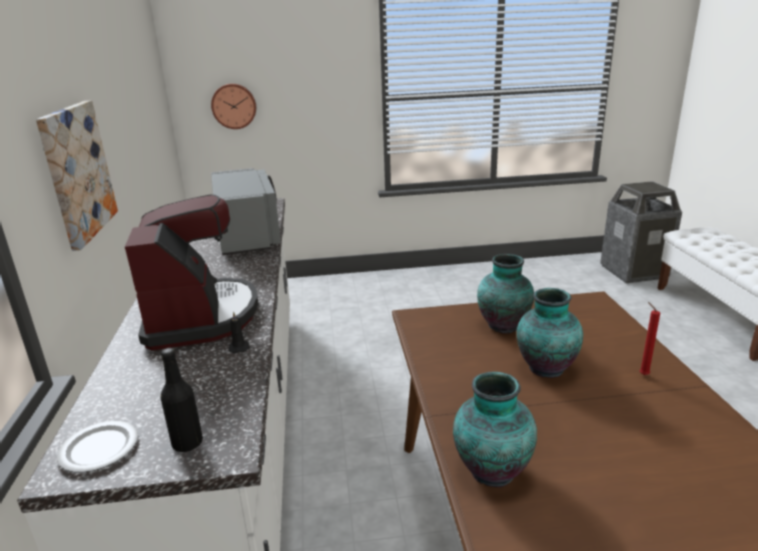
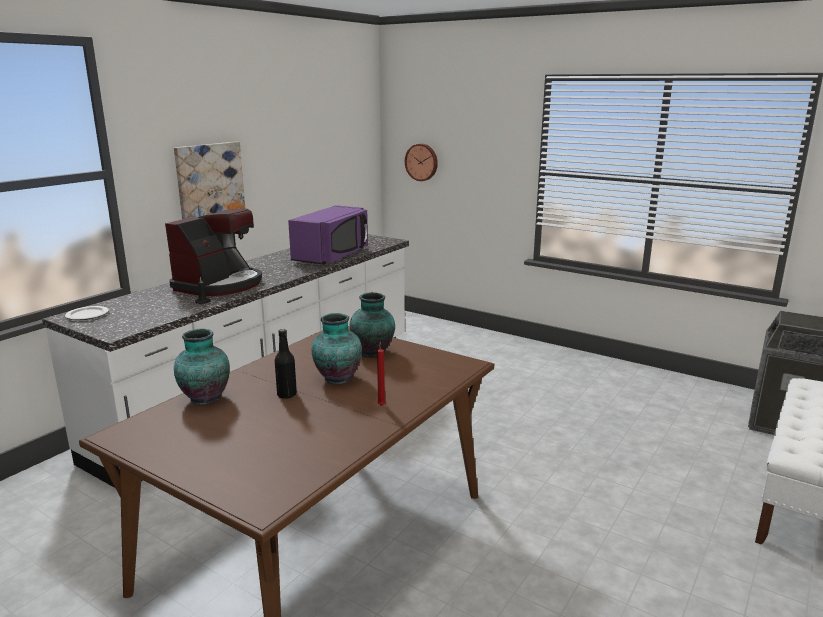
camera: 40 degrees right, 5 degrees down
(187, 443) = (111, 325): black bottle -> black bottle (287, 395)
(248, 236) = (333, 255): grey microwave -> purple microwave

